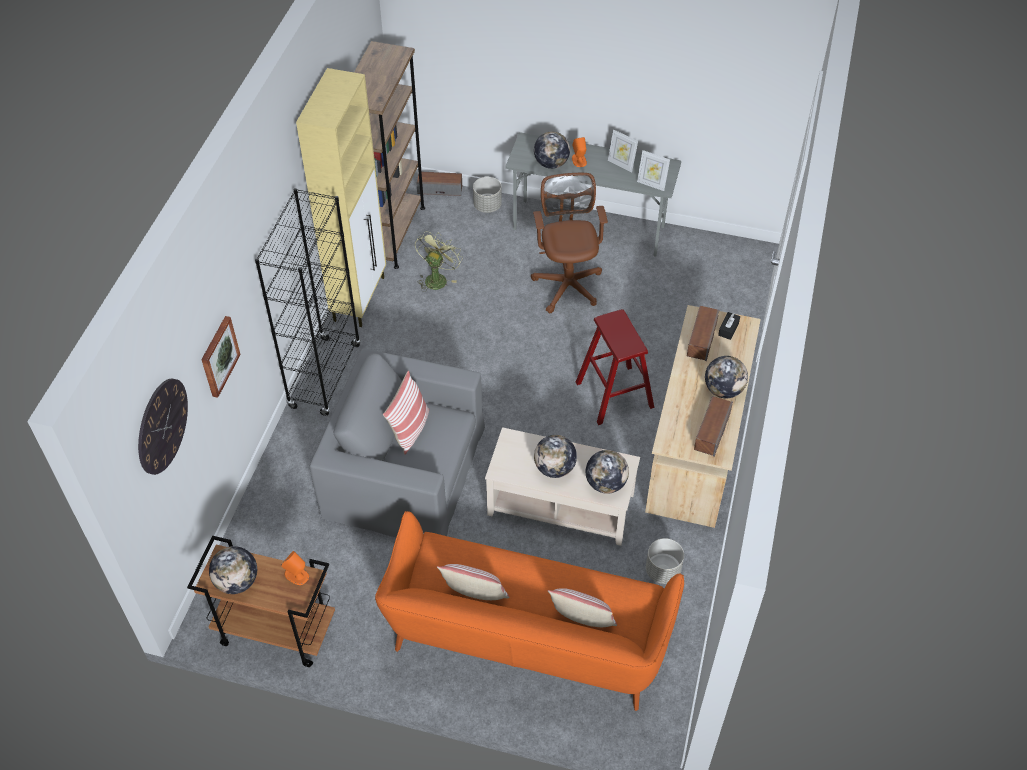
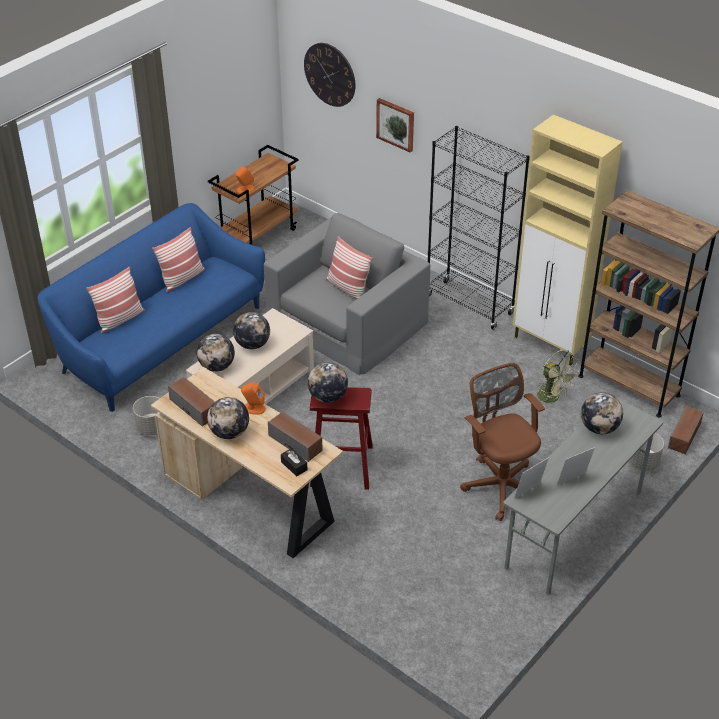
camera: 115 degrees right, 10 degrees down
(237, 582) = (260, 167): globe -> globe (328, 397)
(526, 638) = (160, 339): orange sofa -> blue sofa
(567, 283) = (500, 484): brown office chair -> brown office chair turned 135 degrees counterclockwise
(579, 160) = (595, 450): orange speaker -> orange speaker (254, 408)

